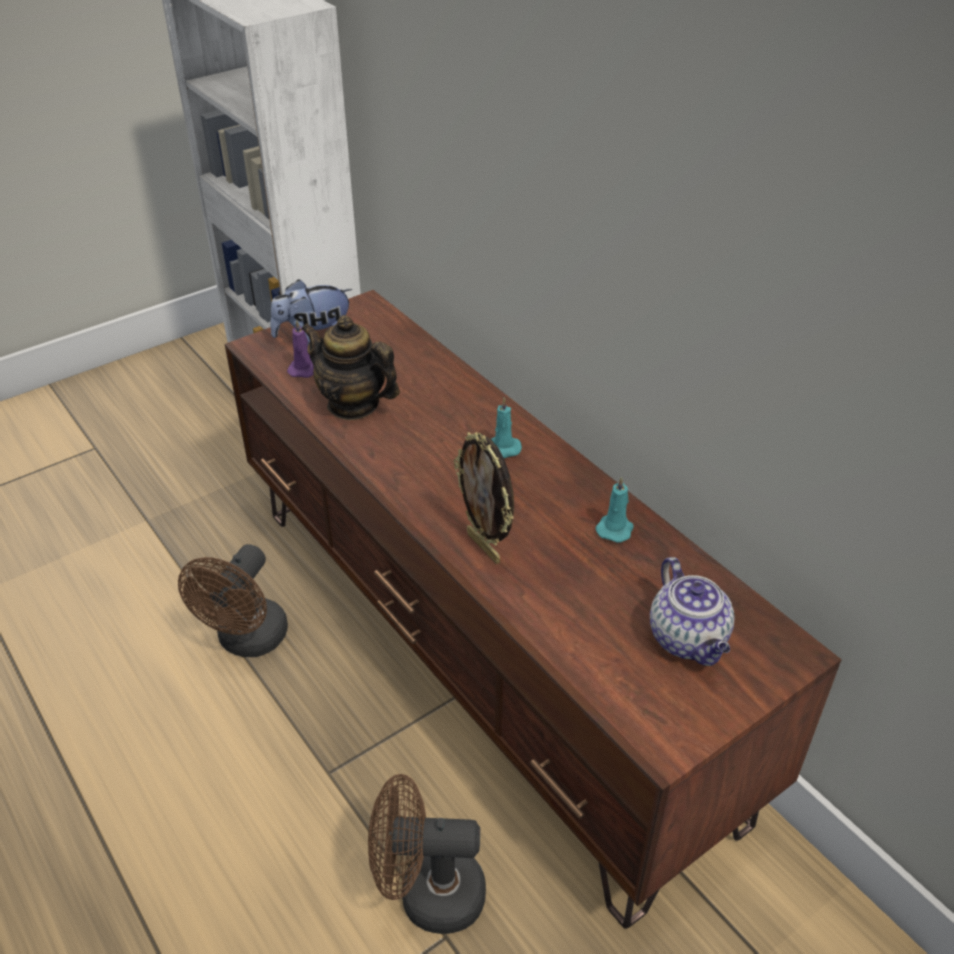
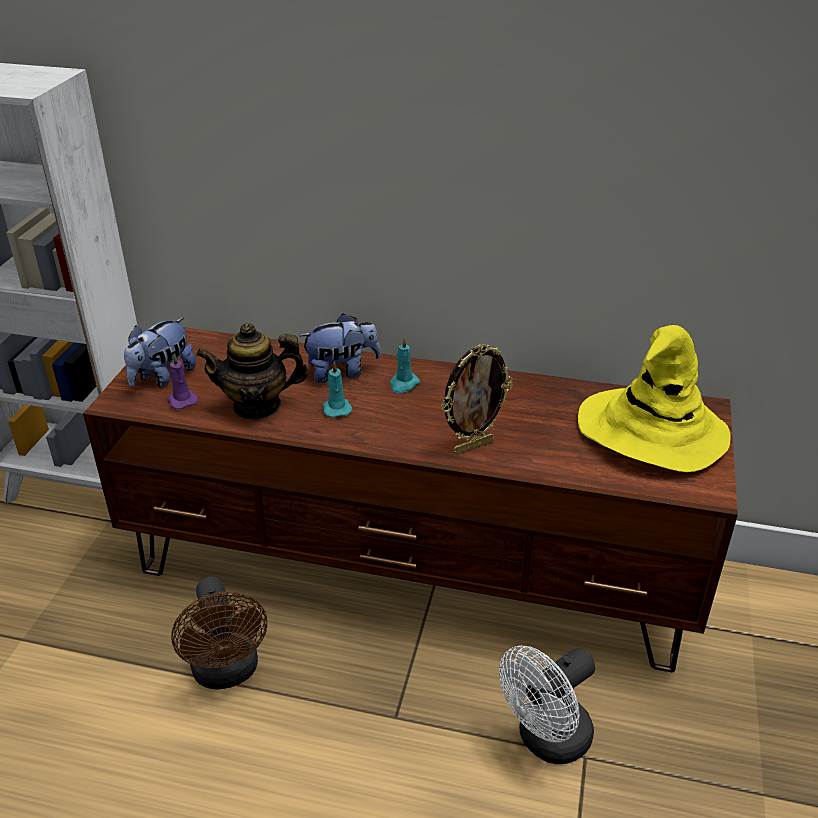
camera: 40 degrees left, 5 degrees down
(428, 893) = (546, 740): brown fan -> white fan
(463, 408) = (342, 371): none -> plush toy
(485, 547) = (473, 446): picture frame -> picture frame turned 45 degrees counterclockwise
(615, 528) = (534, 394): turquoise candle -> turquoise candle (336, 408)
(689, 640) = (651, 432): teapot -> yellow hat

